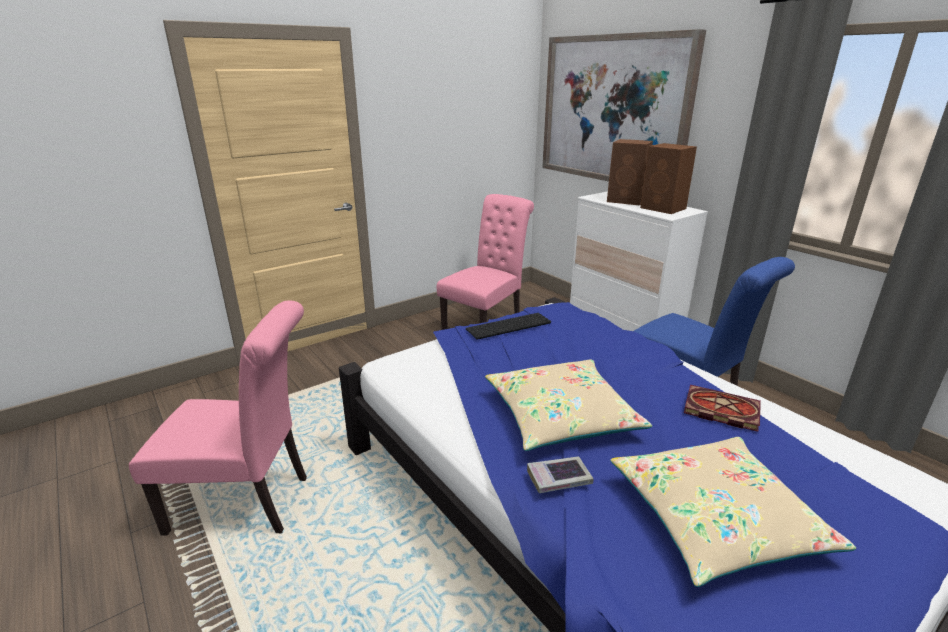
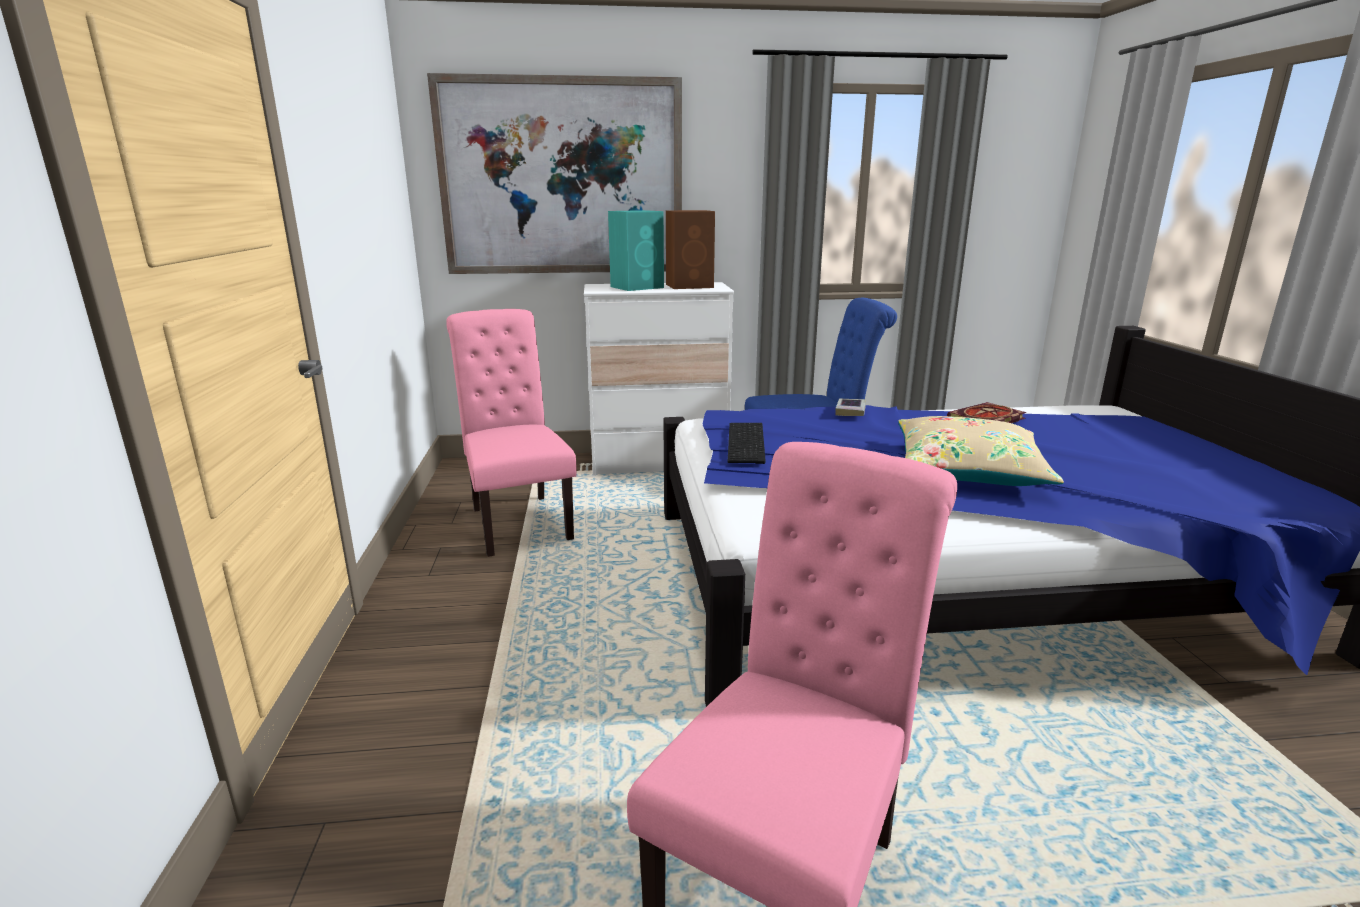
camera: 60 degrees left, 5 degrees down
(559, 478) = (1088, 493): book -> book (850, 411)
(627, 200) = (638, 287): brown speaker -> turquoise speaker
(716, 519) = (1142, 461): beige pillow -> none

